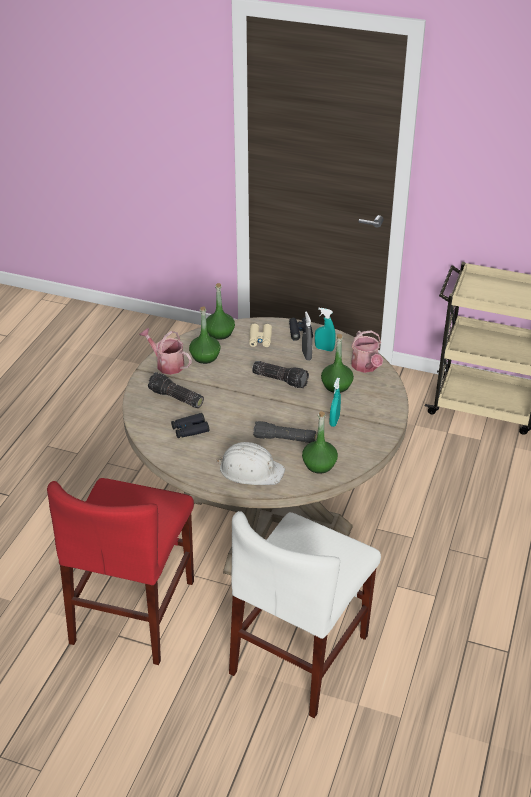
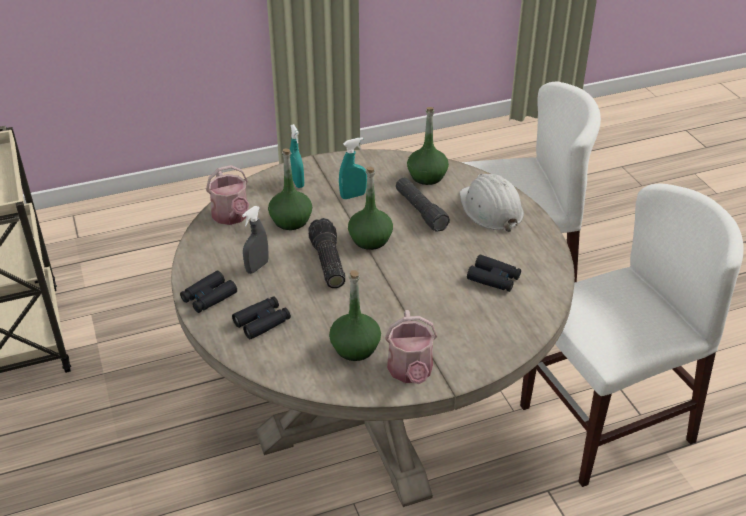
camera: 130 degrees left, 0 degrees up
(133, 611) = (605, 423): red chair -> white chair
(175, 398) = (462, 322): flashlight -> none
(220, 333) = (288, 366): green bottle -> green bottle (370, 239)
(260, 339) = (262, 322): beige binoculars -> black binoculars
(324, 349) = (227, 261): turquoise spray bottle -> turquoise spray bottle (297, 182)
(366, 367) = (232, 217): watering can -> watering can turned 120 degrees clockwise

